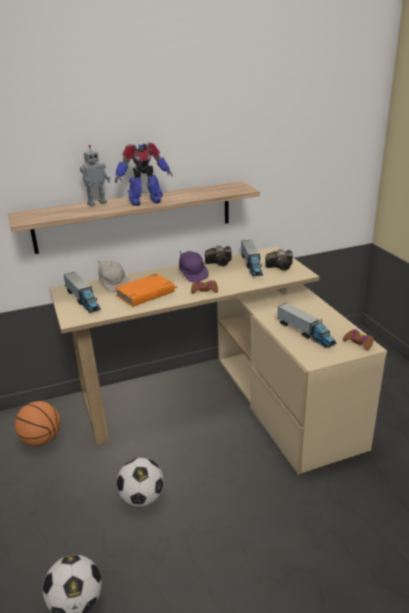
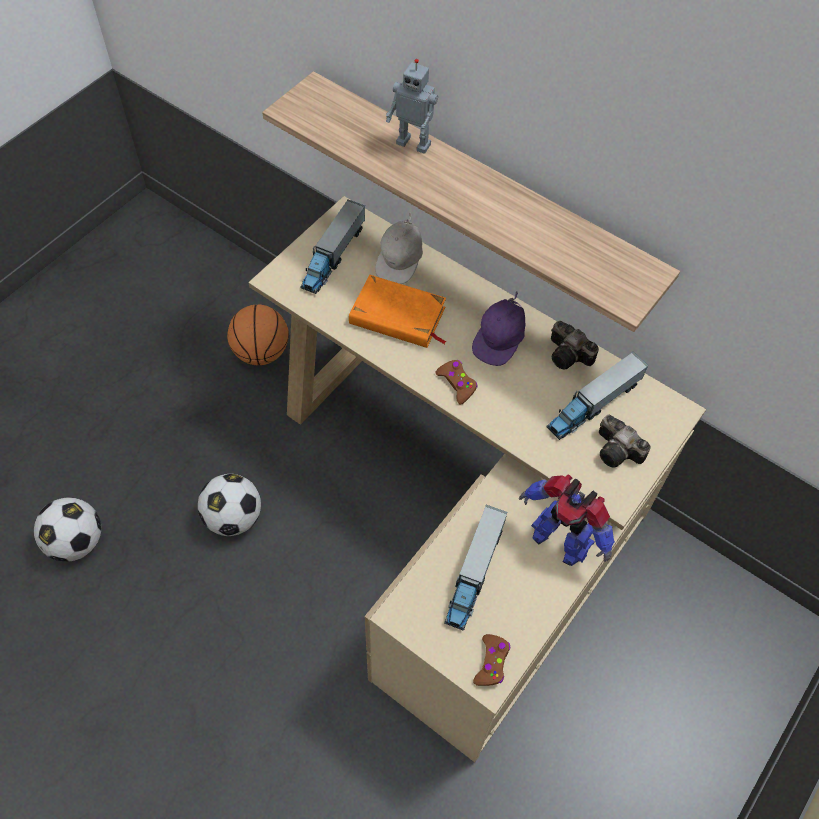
camera: 55 degrees right, 30 degrees up
(145, 201) = (463, 196): toy robot -> toy robot (560, 539)

